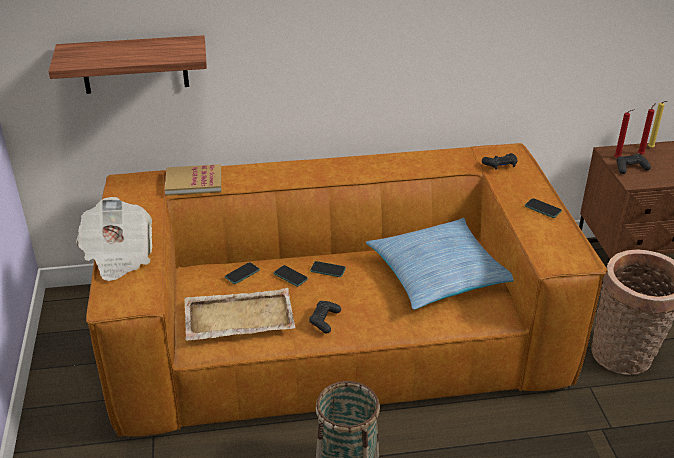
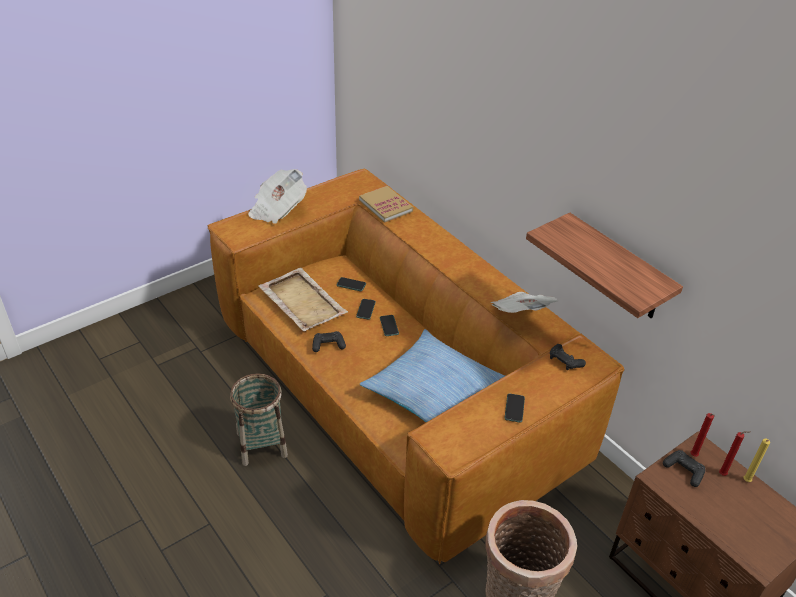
camera: 60 degrees right, 5 degrees up
(134, 64) = (395, 98): shelf -> shelf (618, 269)
(427, 165) = (521, 314): none -> newspaper

